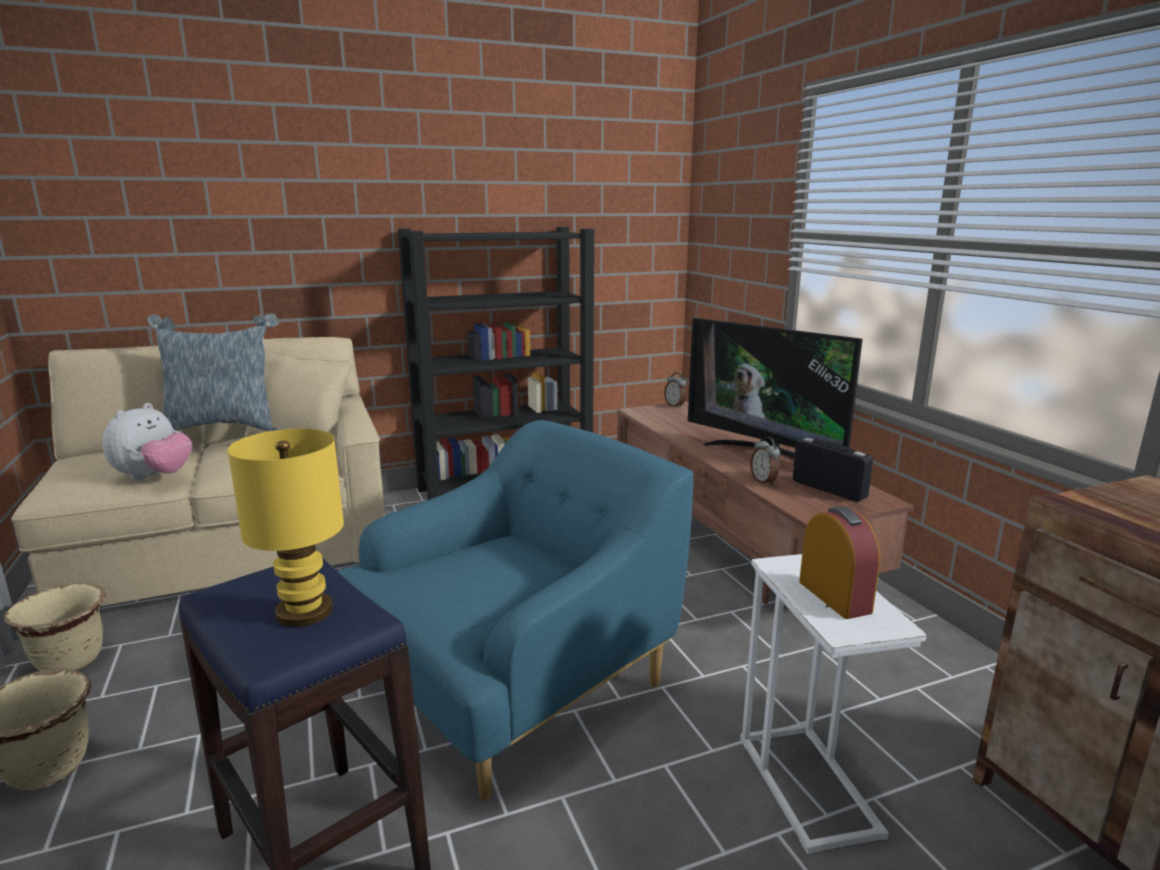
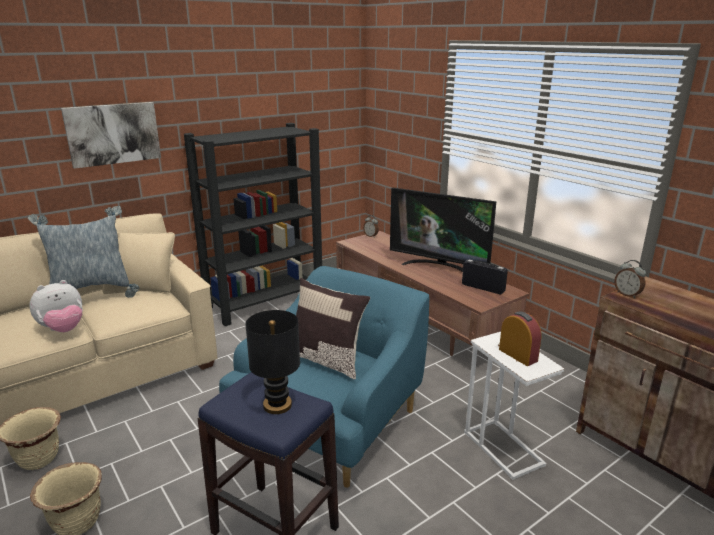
camera: 15 degrees left, 5 degrees up
(154, 477) = (63, 329): plush toy -> plush toy turned 45 degrees clockwise
(295, 221) = (113, 134): none -> picture
(303, 612) = (276, 405): yellow table lamp -> black table lamp
(504, 569) = (328, 361): none -> pillow
(764, 481) = (447, 286): alarm clock -> alarm clock (627, 294)

